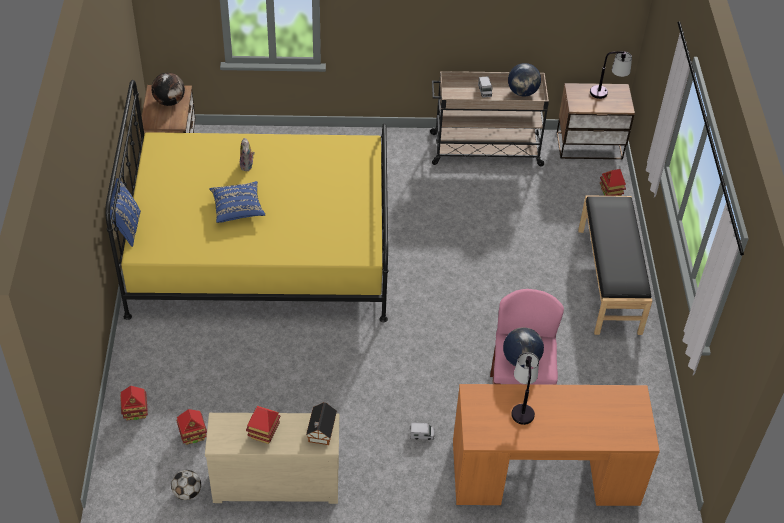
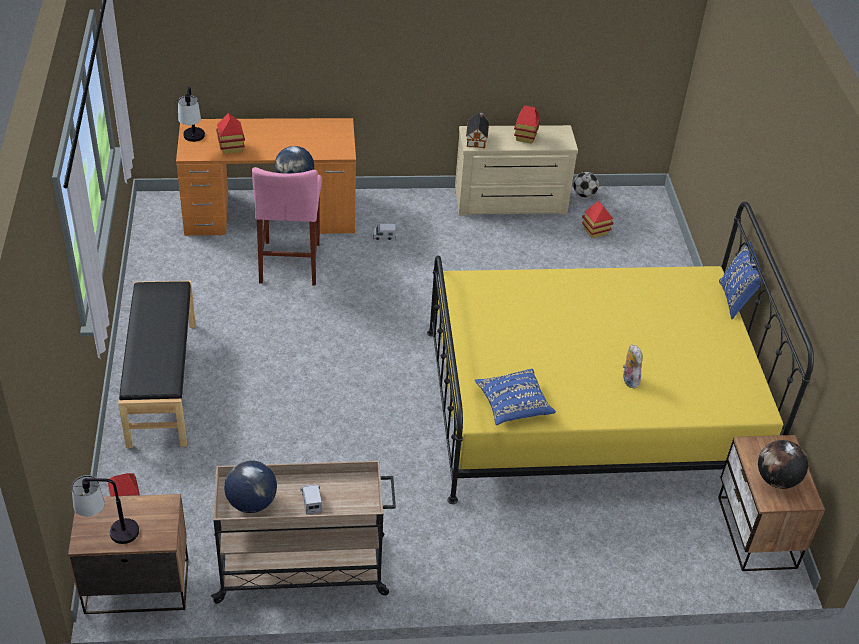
camera: 175 degrees right, 5 degrees down
(136, 412) = (655, 247): toy house -> toy house (231, 148)
(237, 209) = (620, 326): blue pillow -> blue pillow (513, 405)
(521, 405) = (299, 145): table lamp -> table lamp (193, 141)

